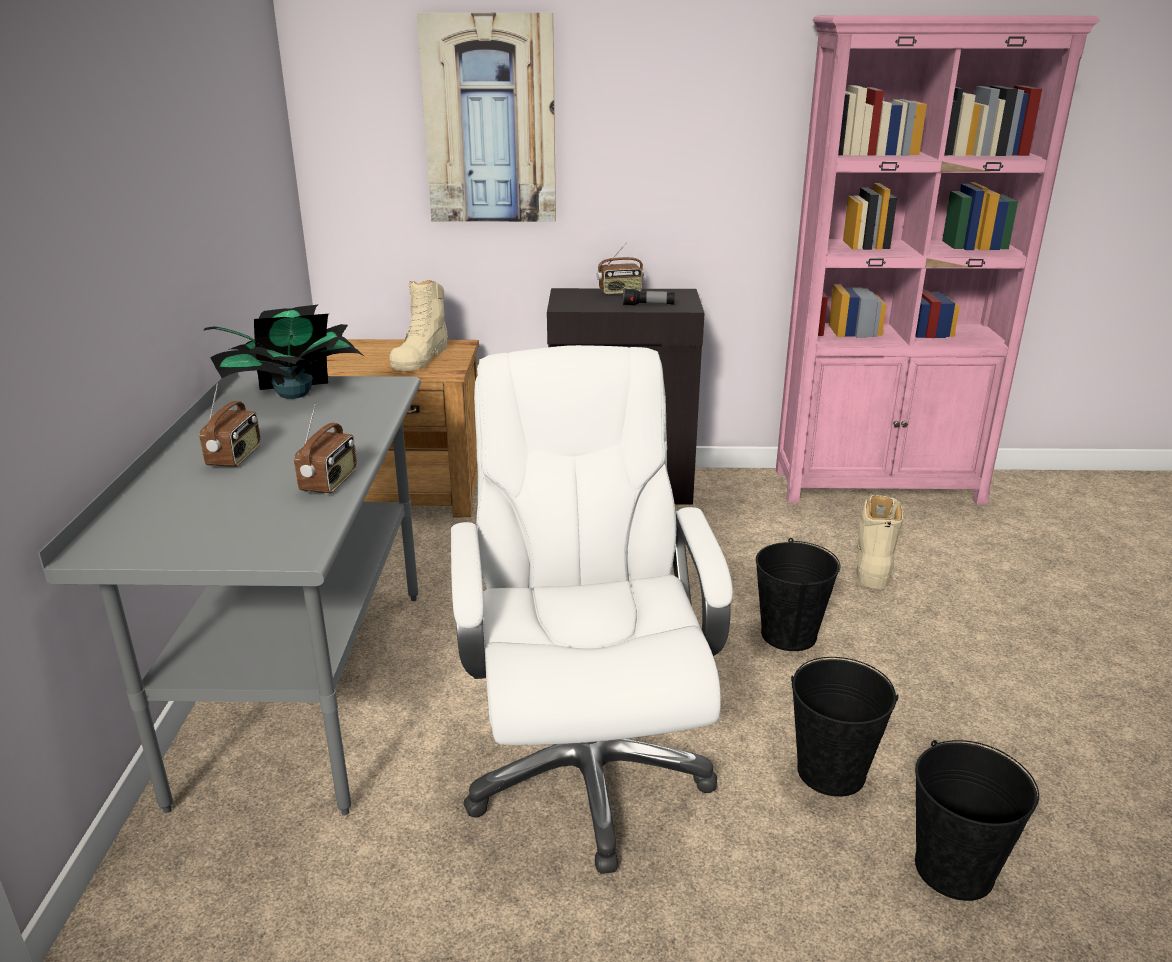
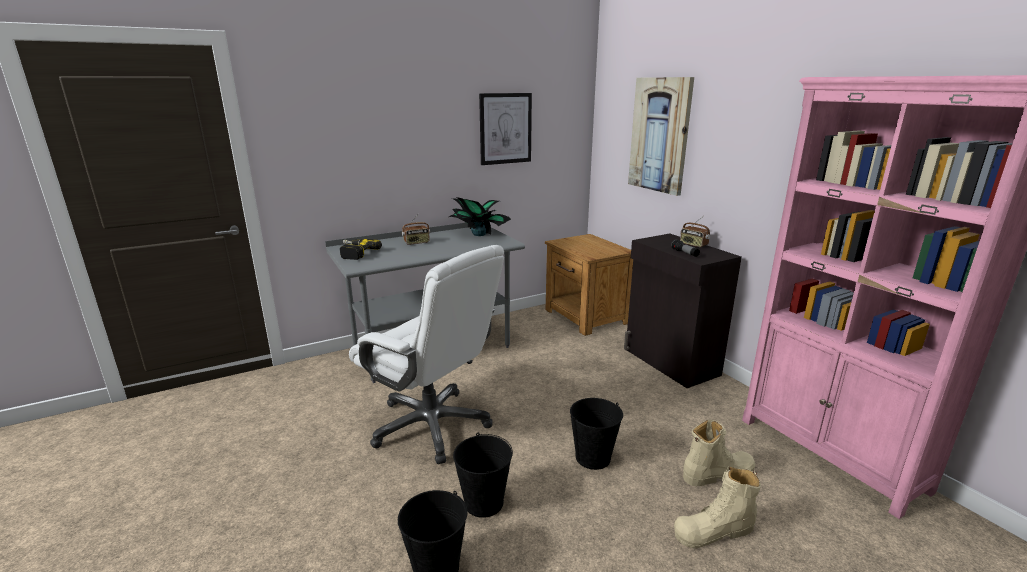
camera: 60 degrees right, 5 degrees down
(181, 538) = (354, 253): none -> power drill
(214, 140) = (505, 128): none -> picture
(330, 482) = (410, 257): radio -> none
(421, 357) = (595, 249): beige boot -> beige boot (714, 531)
(586, 769) = (432, 425): white office chair -> white office chair turned 75 degrees clockwise

